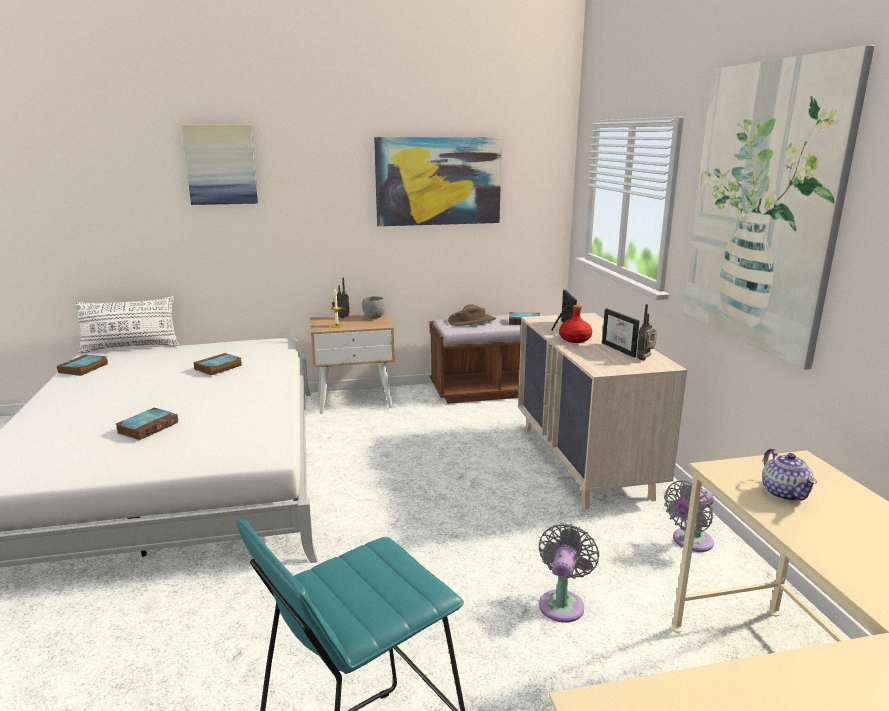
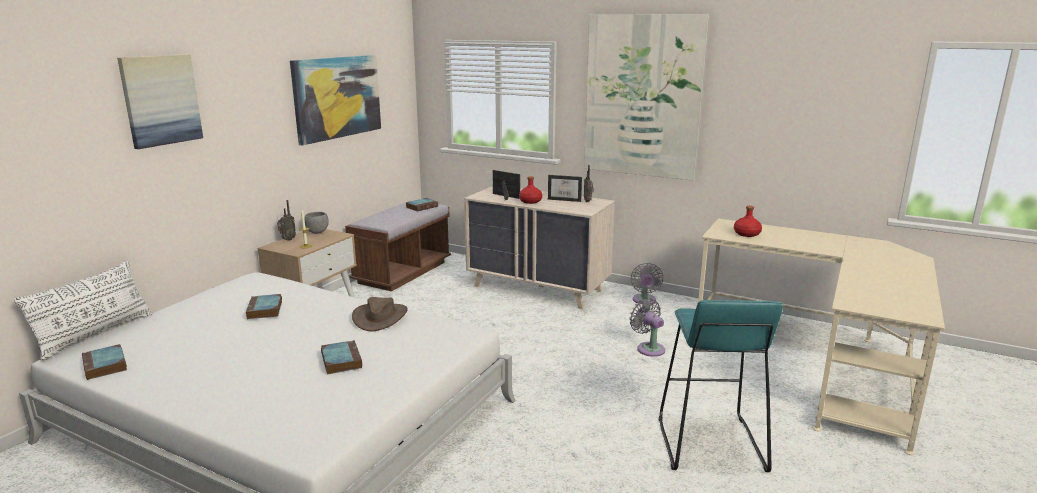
camera: 50 degrees left, 0 degrees up
(472, 321) = (386, 216): brown hat -> brown hat (380, 317)
(784, 493) = (746, 234): teapot -> red bottle

